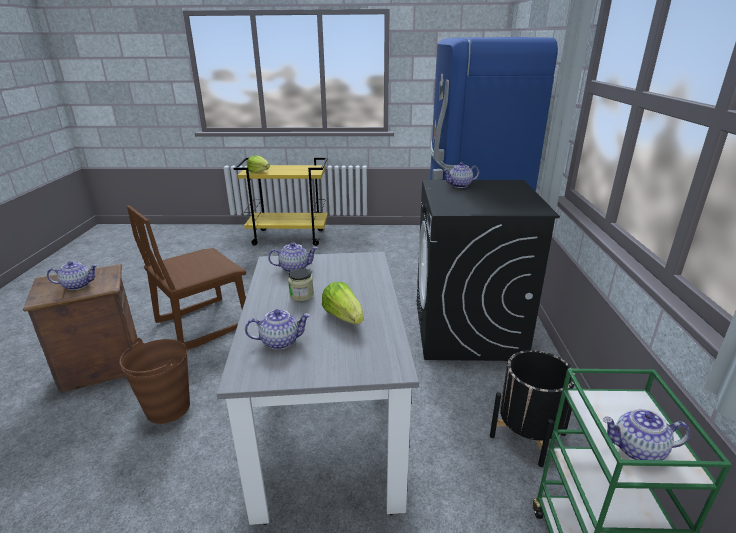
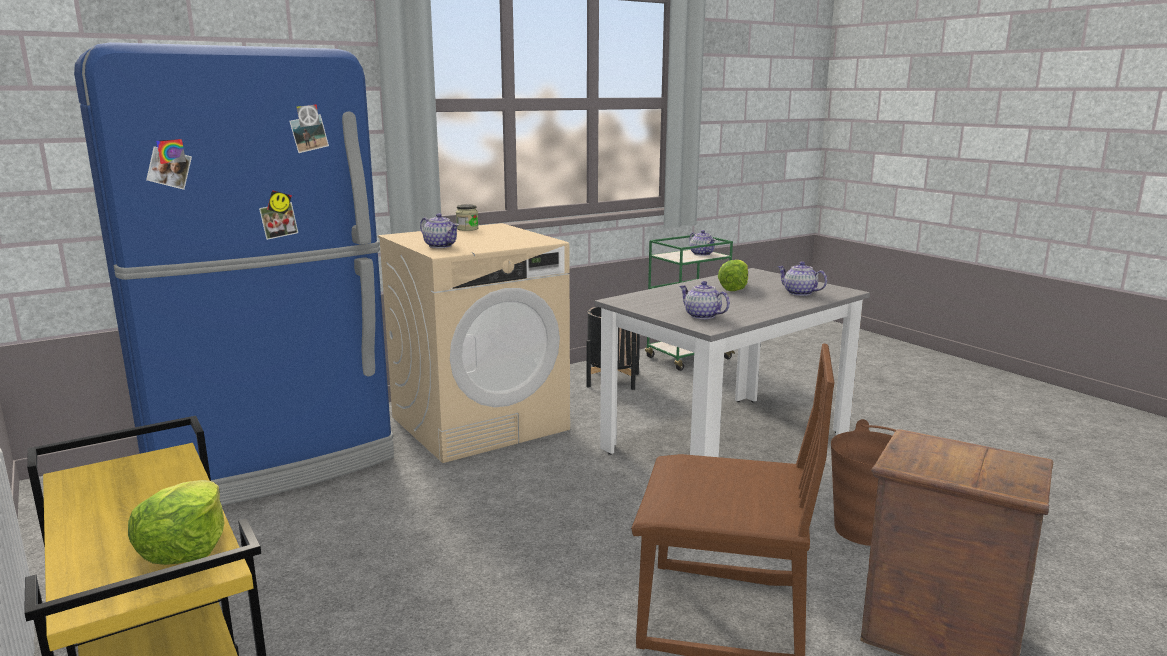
camera: 125 degrees left, 10 degrees down
(78, 285) = (960, 455): teapot -> none
(301, 295) = (737, 302): jar -> jar (467, 229)
(467, 329) = (480, 423): black washing machine -> beige washing machine

